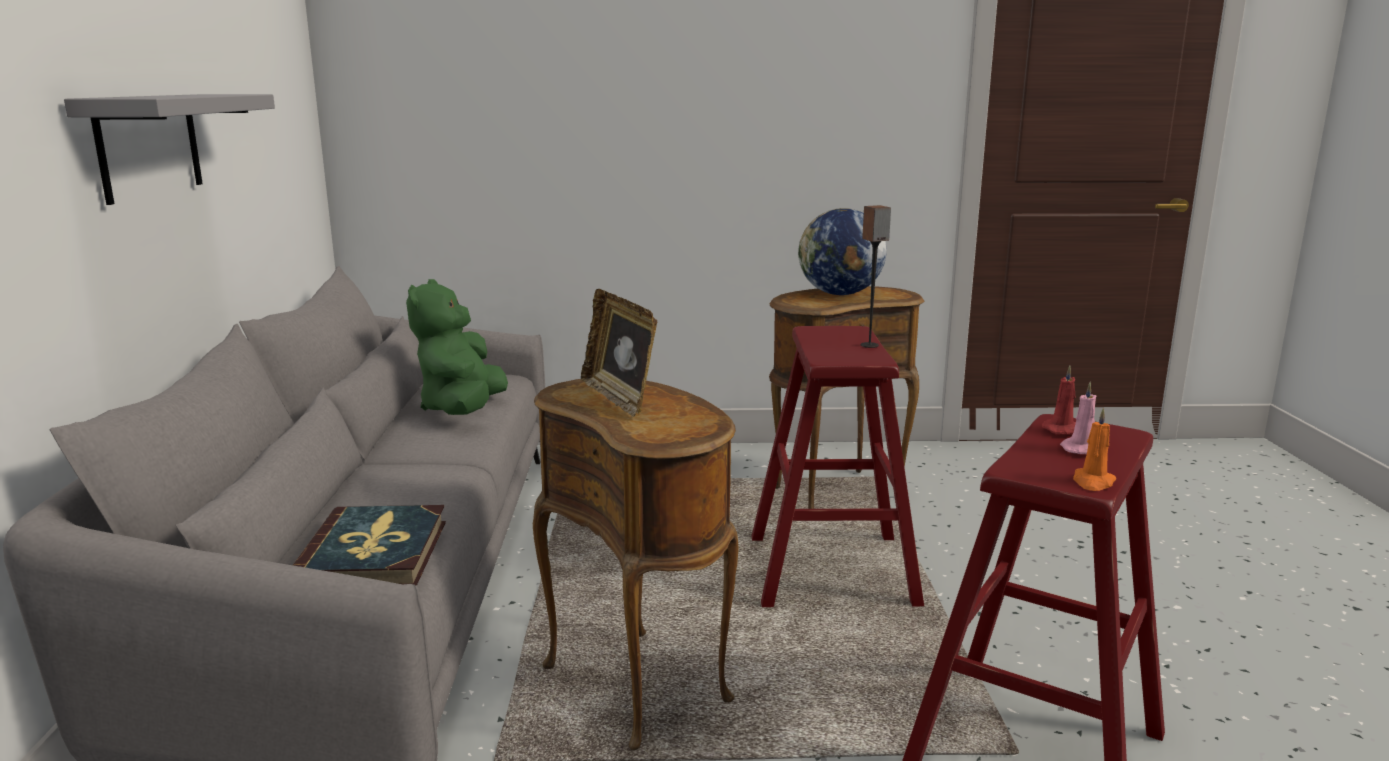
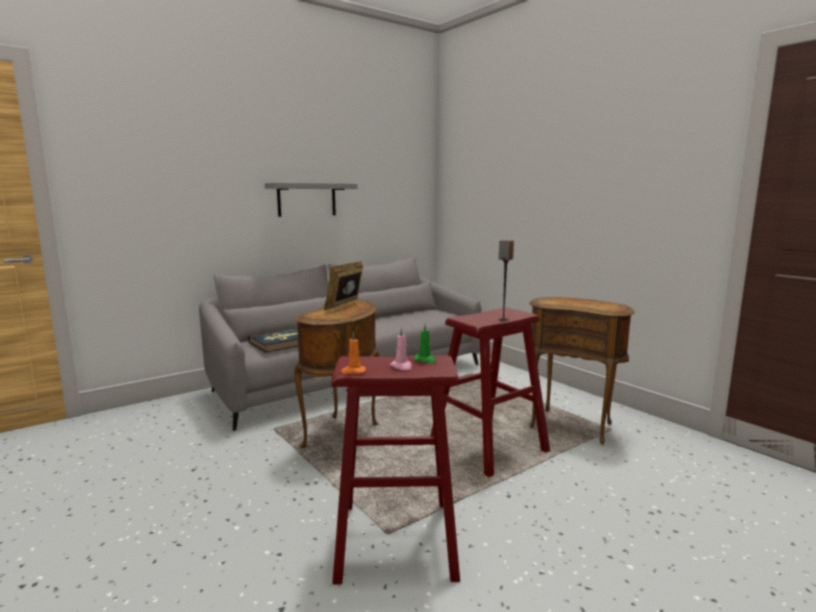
camera: 55 degrees right, 5 degrees down
(463, 410) = (409, 320): green plush toy -> none
(839, 294) = (582, 302): globe -> none
(1063, 430) = (425, 360): red candle -> green candle

